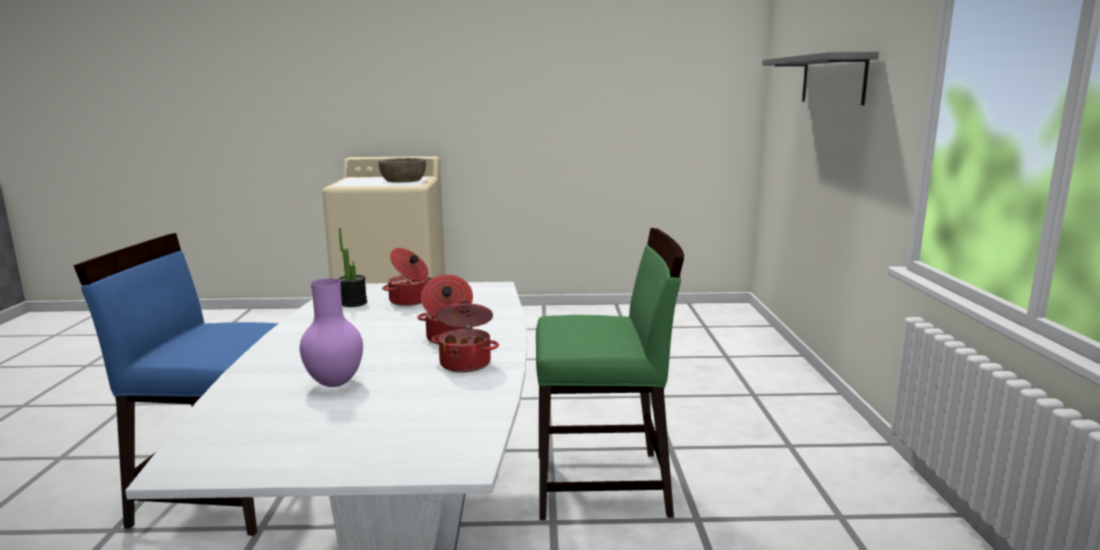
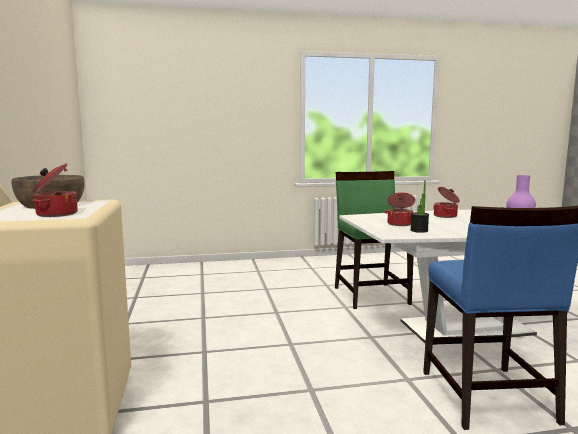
camera: 100 degrees left, 5 degrees down
(466, 363) = (468, 213): cooking pot -> cooking pot (56, 214)
(833, 79) = (205, 106): grey shelf -> none

